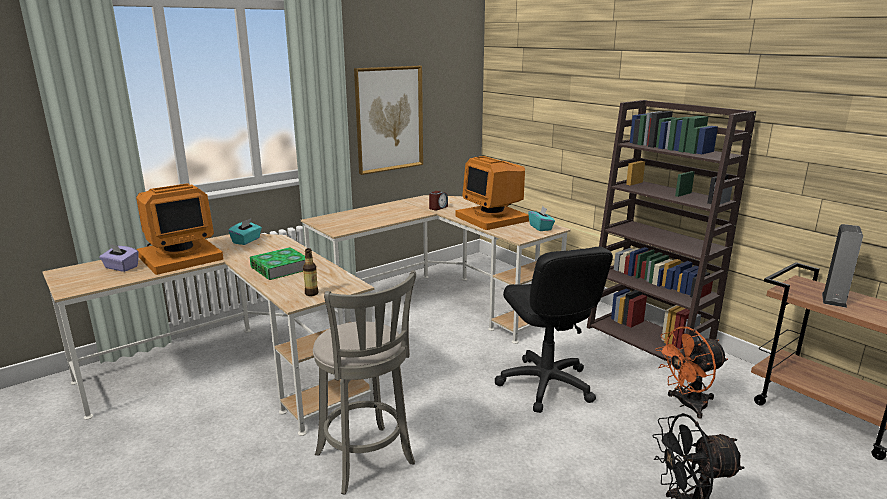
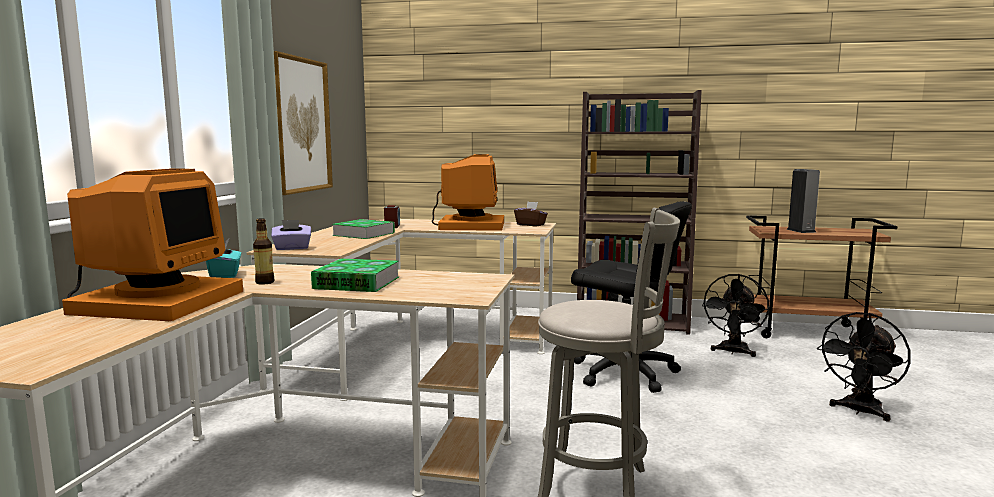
camera: 40 degrees left, 10 degrees down
(121, 267) = (69, 329): purple tissue box -> purple tissue box (292, 248)
(311, 293) = (465, 289): bottle -> bottle (265, 282)
(399, 214) = (364, 234): none -> book
(493, 218) = (470, 225): monitor -> monitor turned 105 degrees counterclockwise
(541, 227) = (530, 225): turquoise tissue box -> brown tissue box
(686, 405) = (733, 352): orange fan -> black fan

